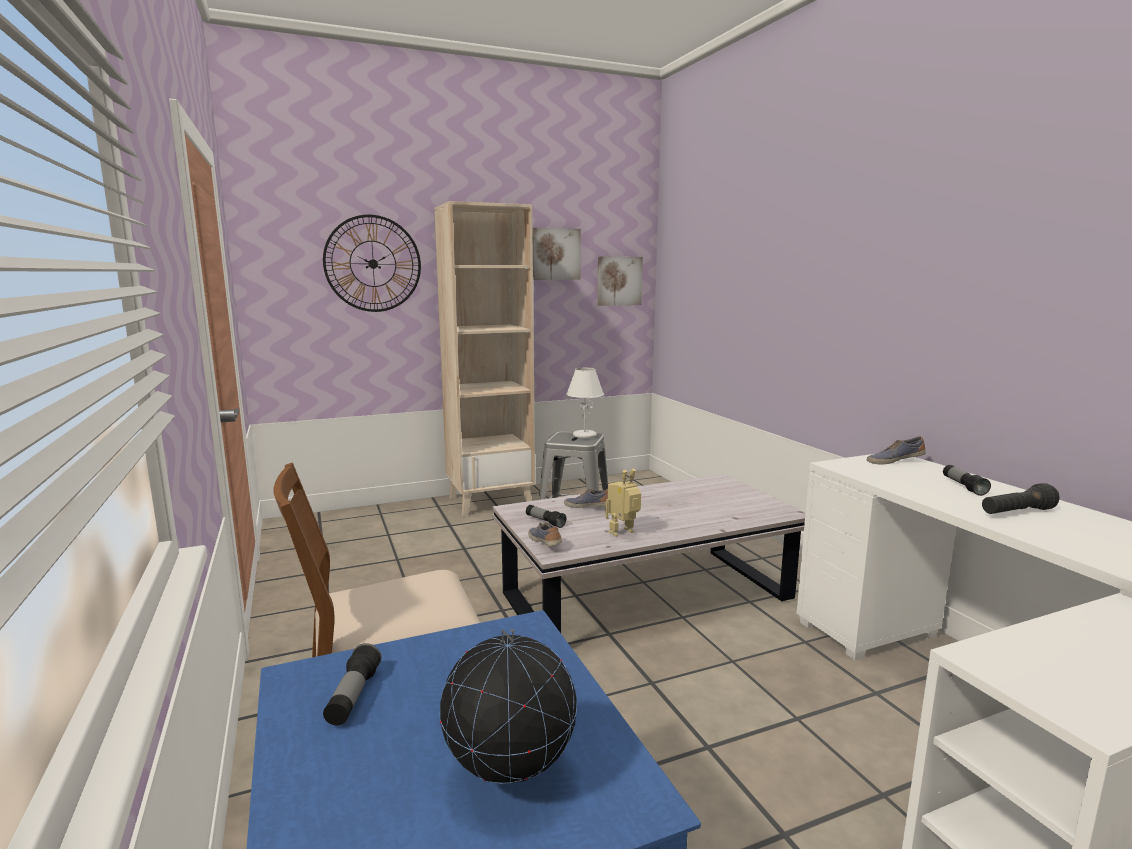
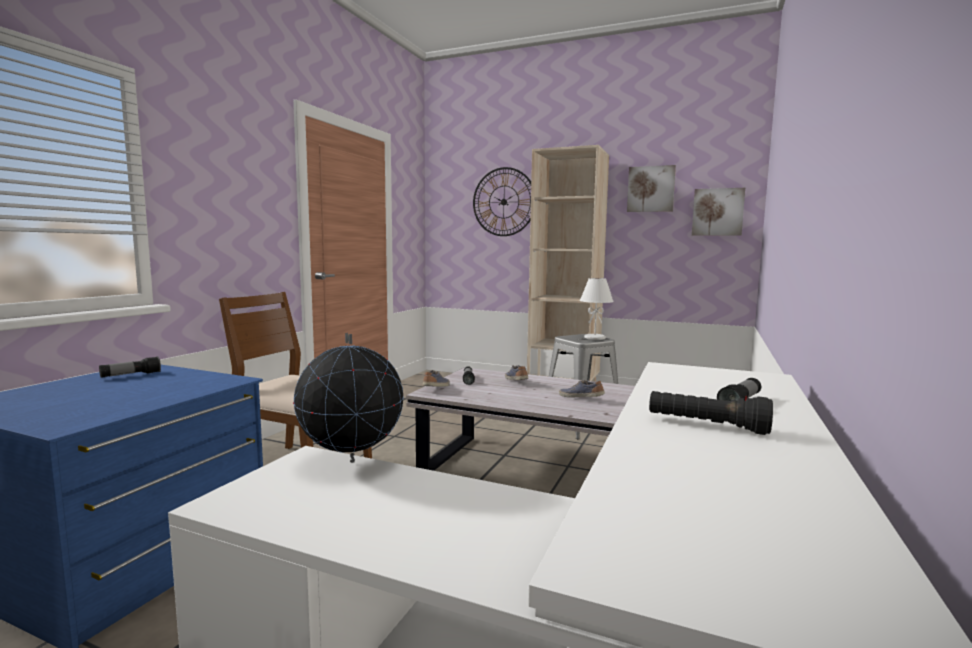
camera: 45 degrees right, 5 degrees down
(511, 780) = (71, 406): globe -> globe (351, 463)
(623, 533) = (495, 397): toy robot -> none
(894, 461) = (747, 377): shoe -> shoe (581, 398)

